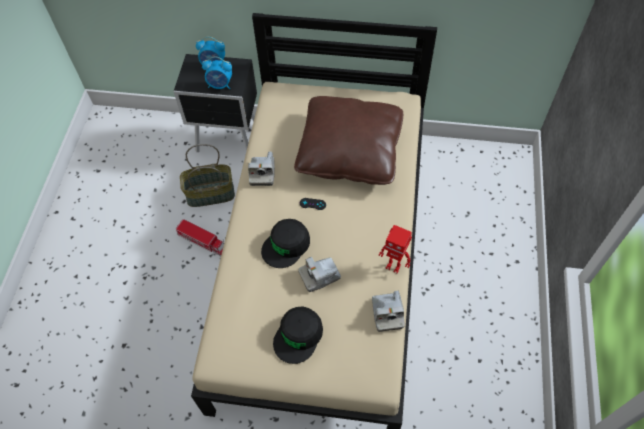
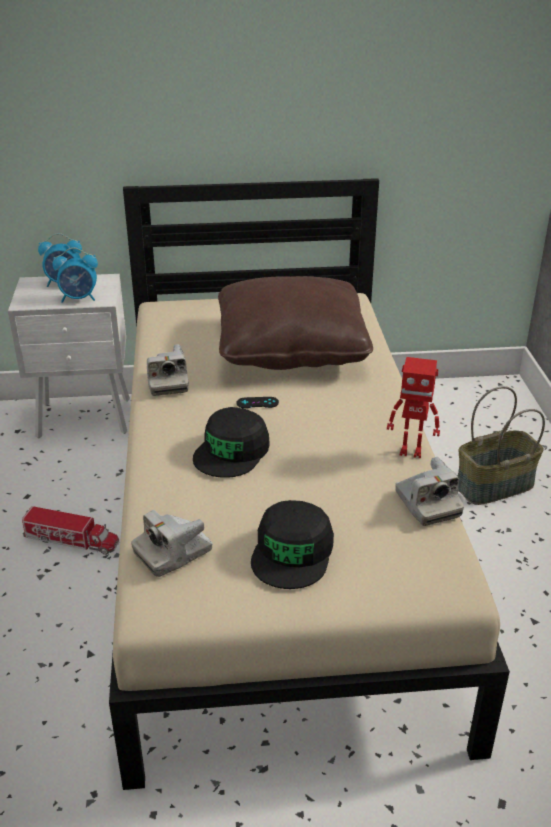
camera: 15 degrees left, 25 degrees down
(210, 194) = (69, 483): basket -> basket (494, 487)
(229, 140) = (86, 419): black nightstand -> white nightstand
(319, 276) = (299, 478): camera -> camera (173, 552)

